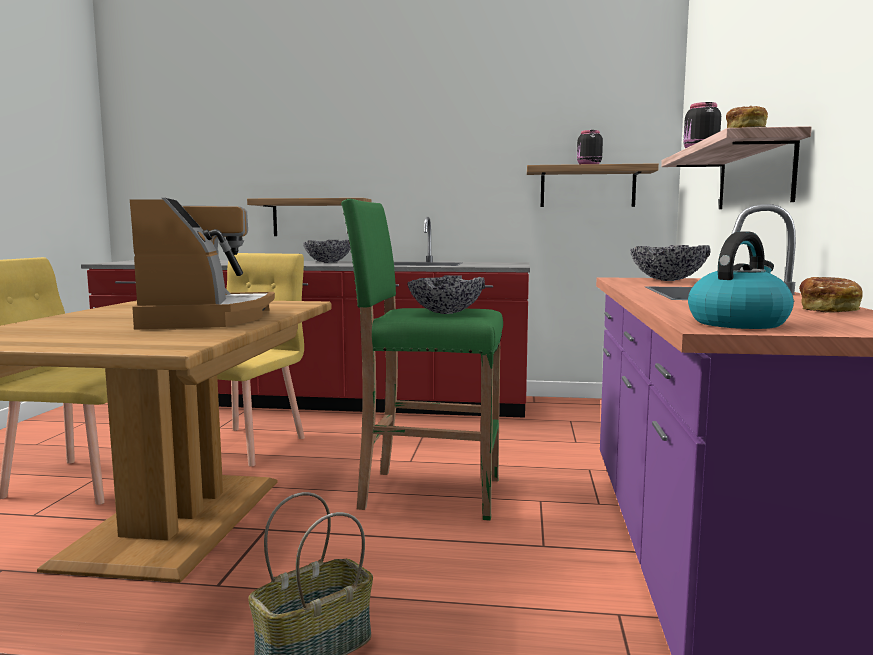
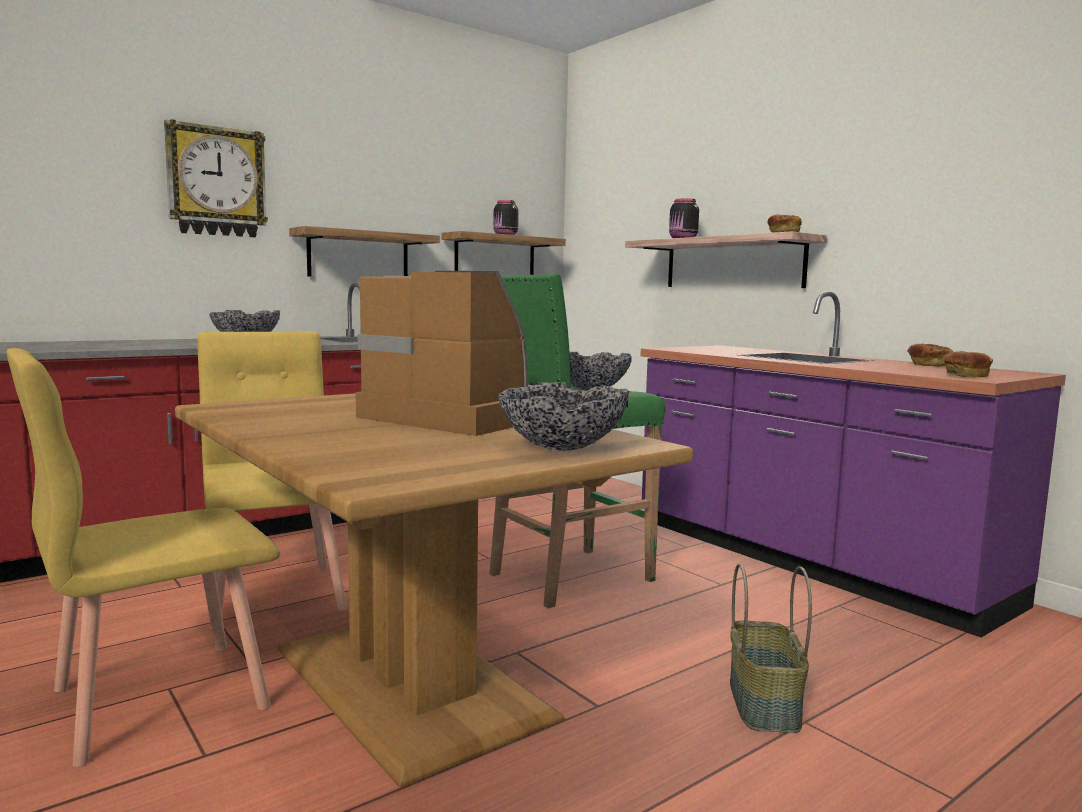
camera: 45 degrees left, 0 degrees up
(315, 218) = (189, 279): shelf -> shelf (358, 255)
(335, 145) = (216, 182): none -> wall clock
(667, 280) = (704, 349): bowl -> bowl (561, 448)
(738, 323) = (966, 375): kettle -> bread

